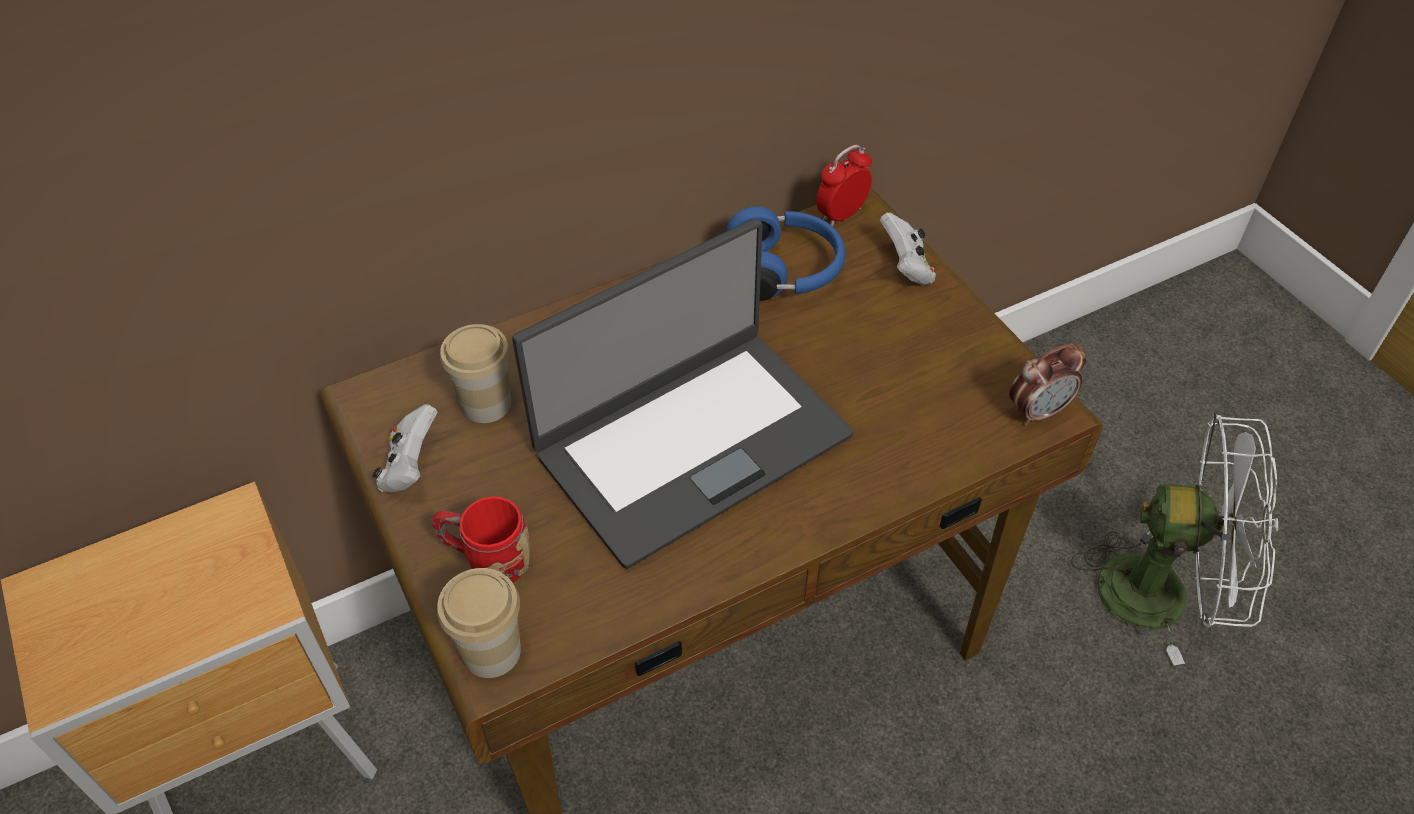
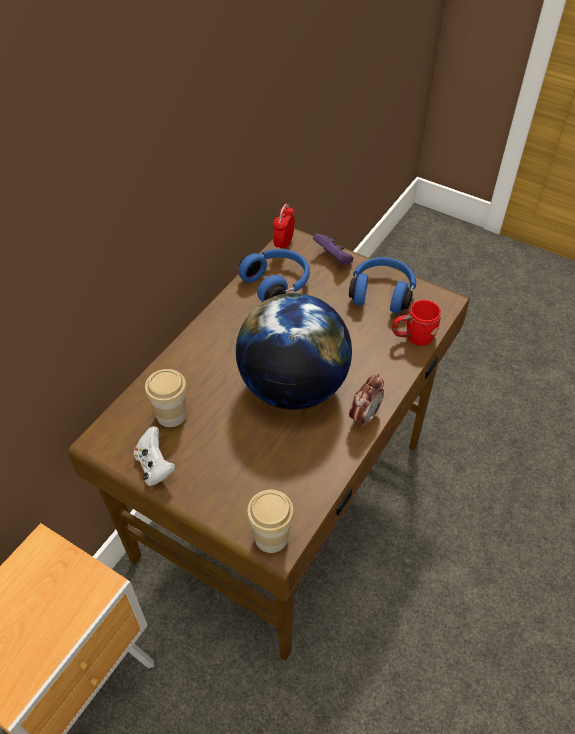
camera: 30 degrees left, 0 degrees up
(488, 561) = (234, 494): red mug -> red mug (413, 337)
(691, 442) = (293, 387): laptop -> globe
(906, 268) = (334, 259): white game controller -> purple game controller
(947, 353) = (382, 293): none -> blue headphones
(1038, 411) = (440, 303): alarm clock -> alarm clock (364, 416)
(1163, 593) = (478, 377): white fan -> none

